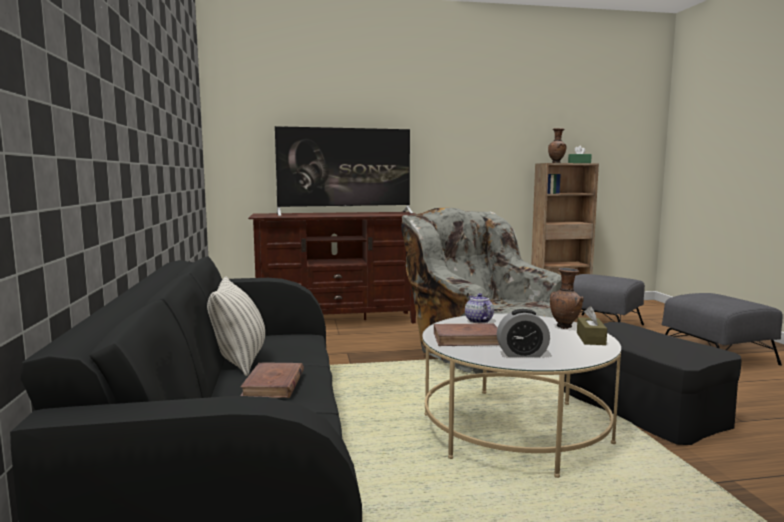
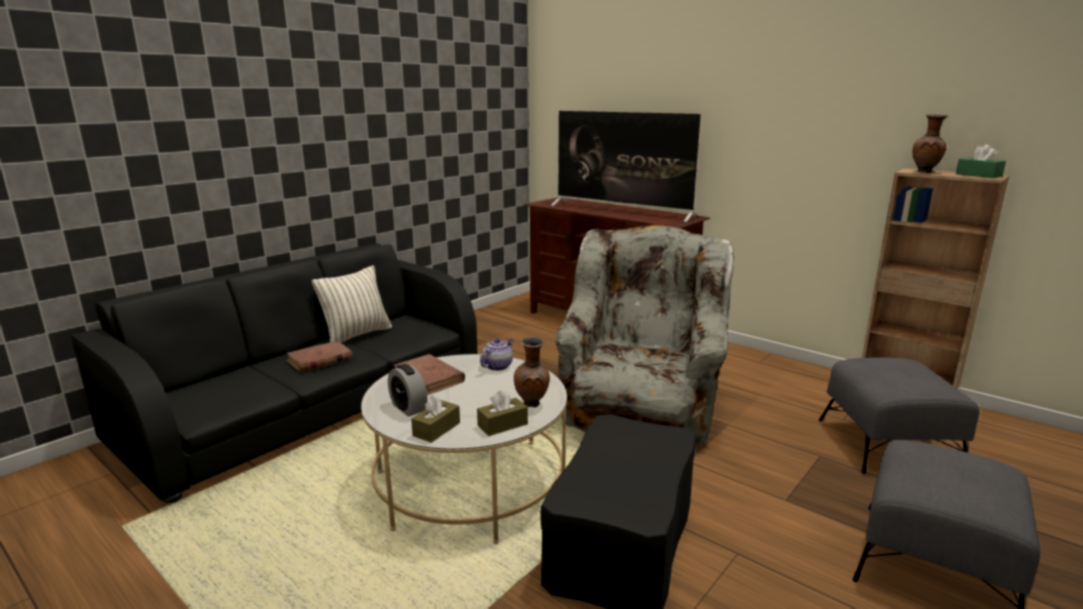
camera: 50 degrees right, 10 degrees up
(576, 354) = (436, 429): none -> brown tissue box

